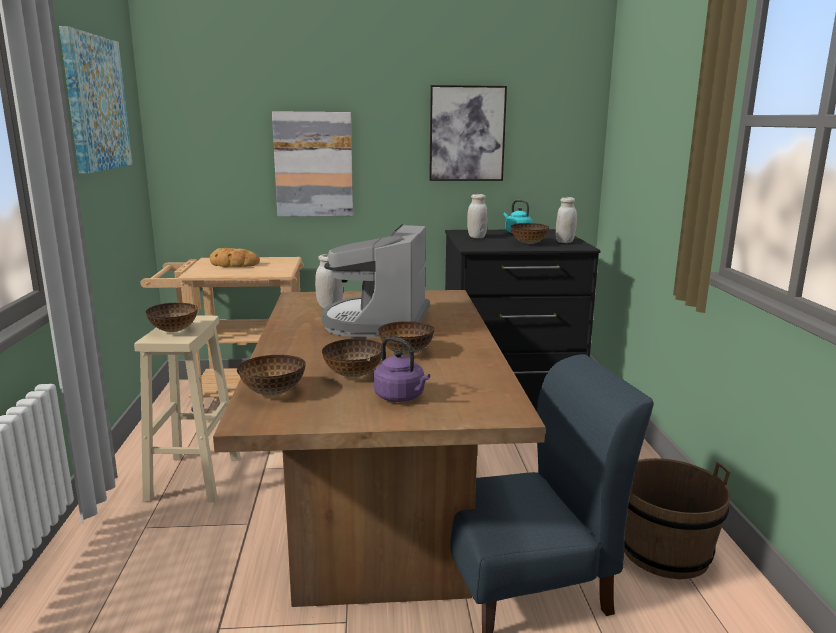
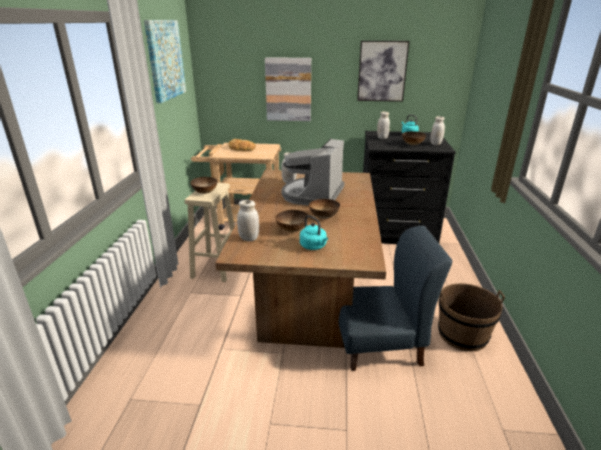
camera: 10 degrees right, 10 degrees up
(274, 392) = (249, 238): bowl -> white jar
(401, 397) = (314, 246): purple kettle -> turquoise kettle

